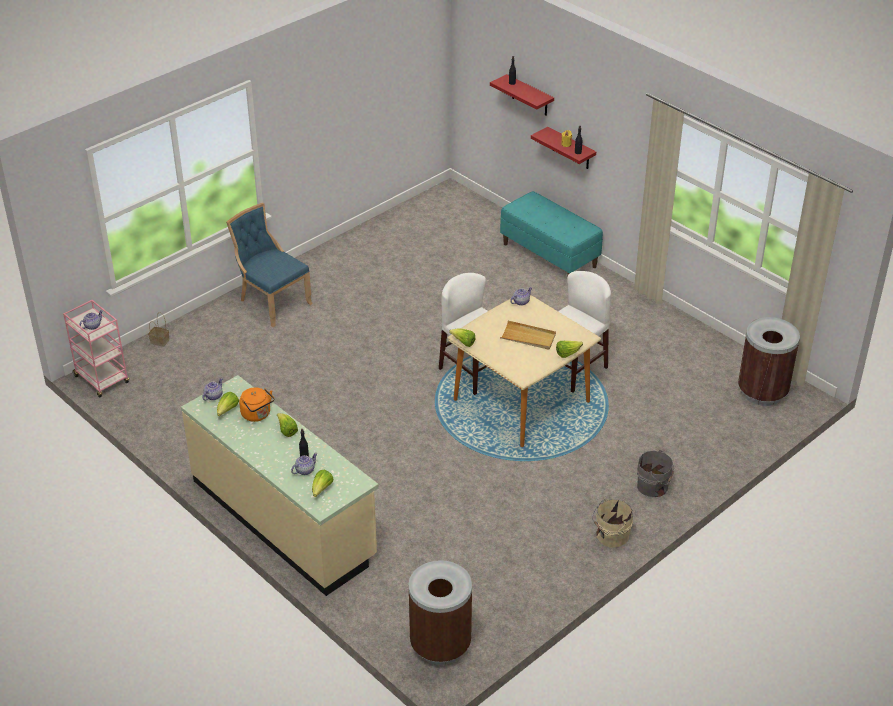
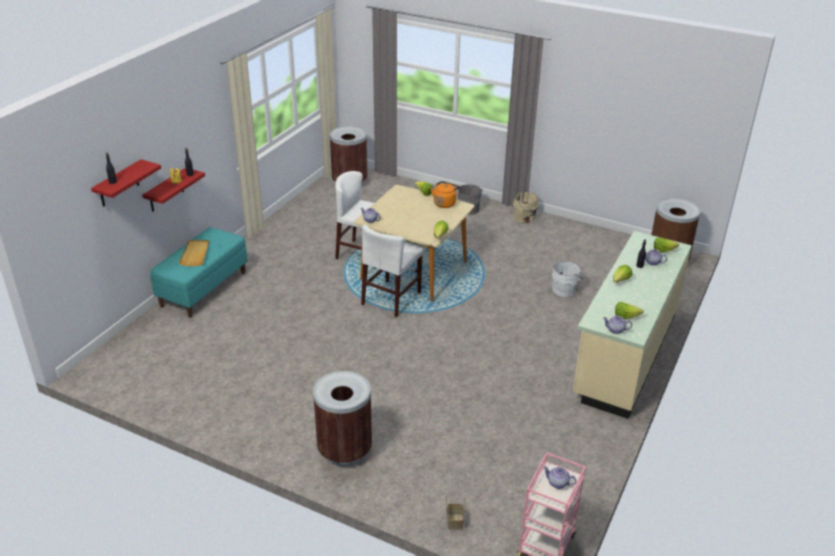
camera: 110 degrees left, 5 degrees down
(257, 415) = (616, 300): orange kettle -> orange kettle (445, 203)
(272, 302) = (344, 450): blue chair -> brown trash can
(425, 515) = (565, 289): none -> white bucket
(528, 337) = (414, 210): beige tray -> beige tray (195, 254)

